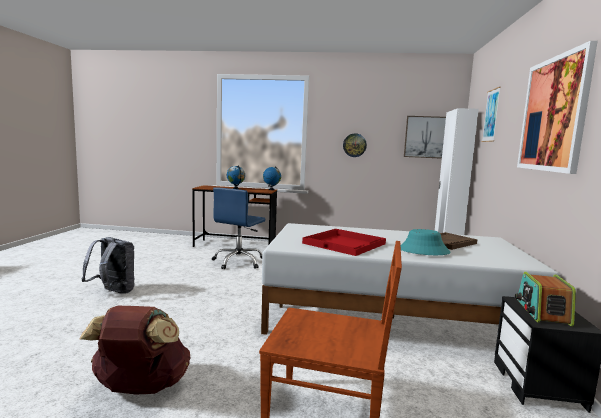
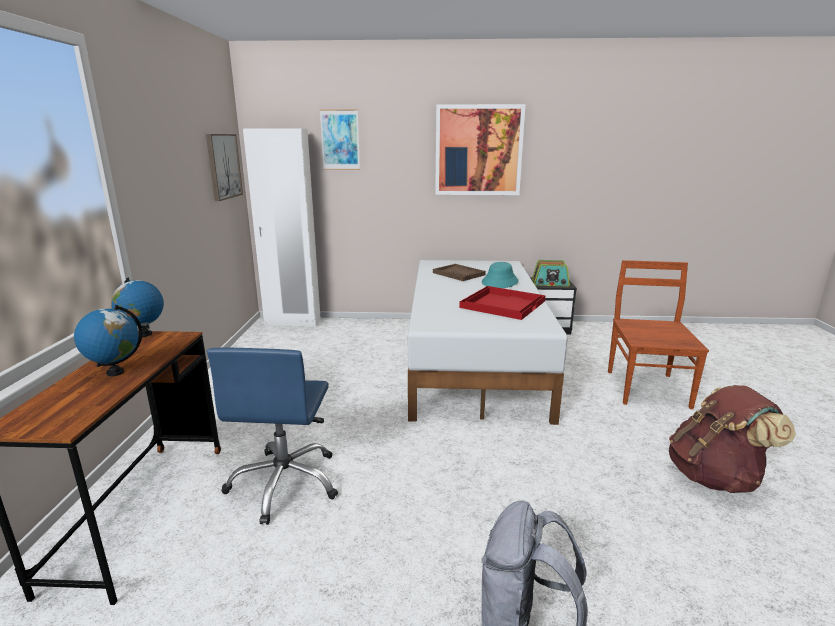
camera: 95 degrees left, 10 degrees up
(239, 262) = (285, 483): blue office chair -> blue office chair turned 75 degrees clockwise
(354, 145) = (173, 194): wall clock -> none

